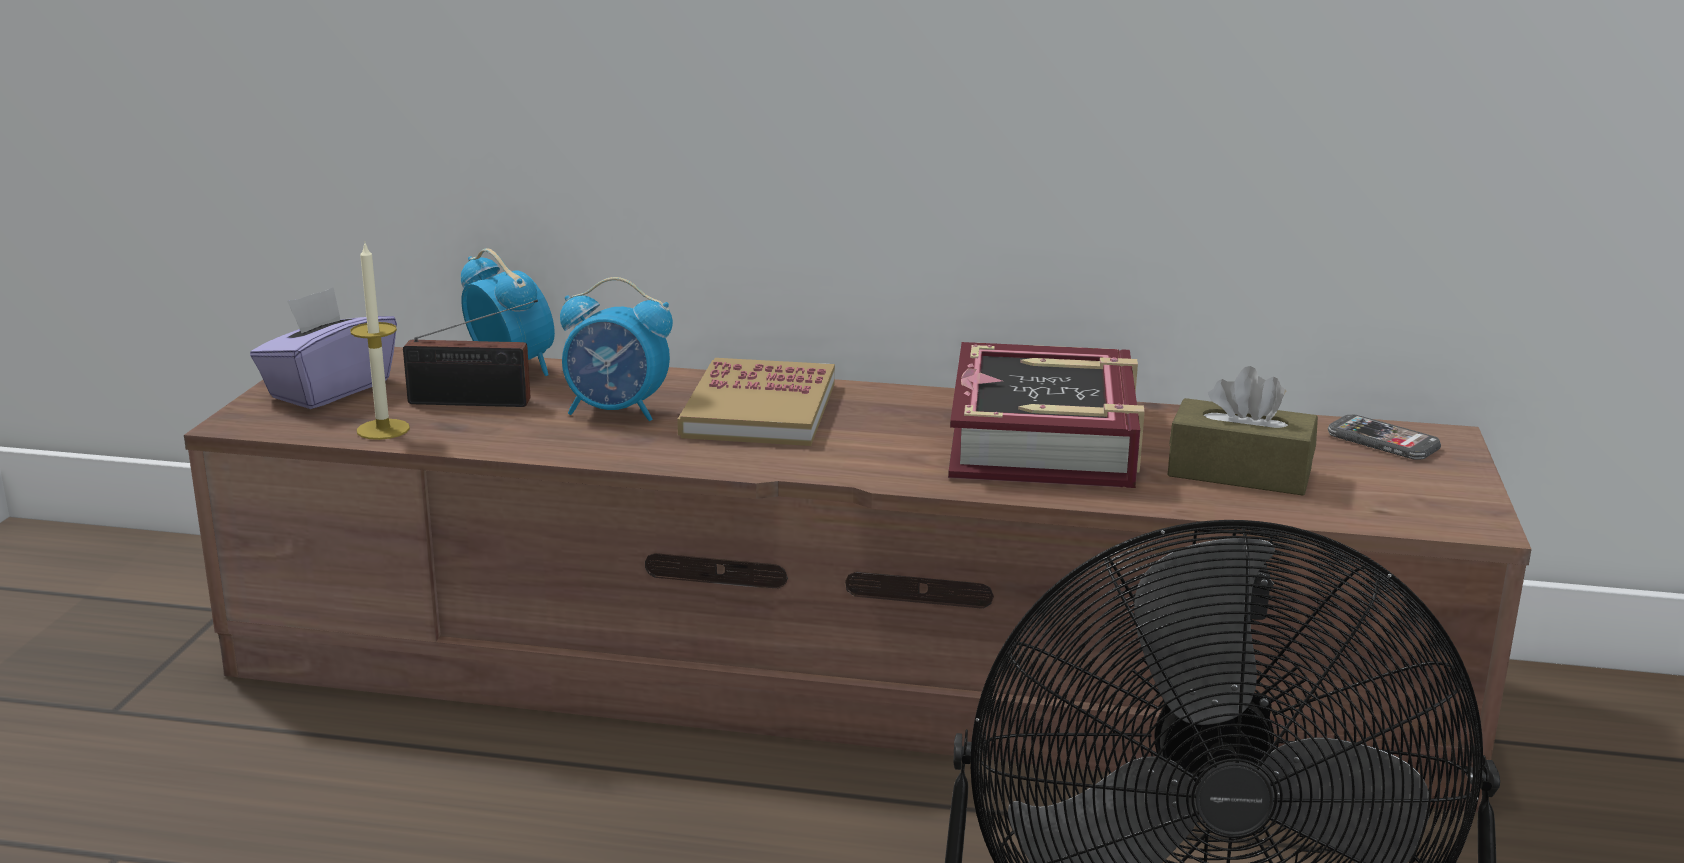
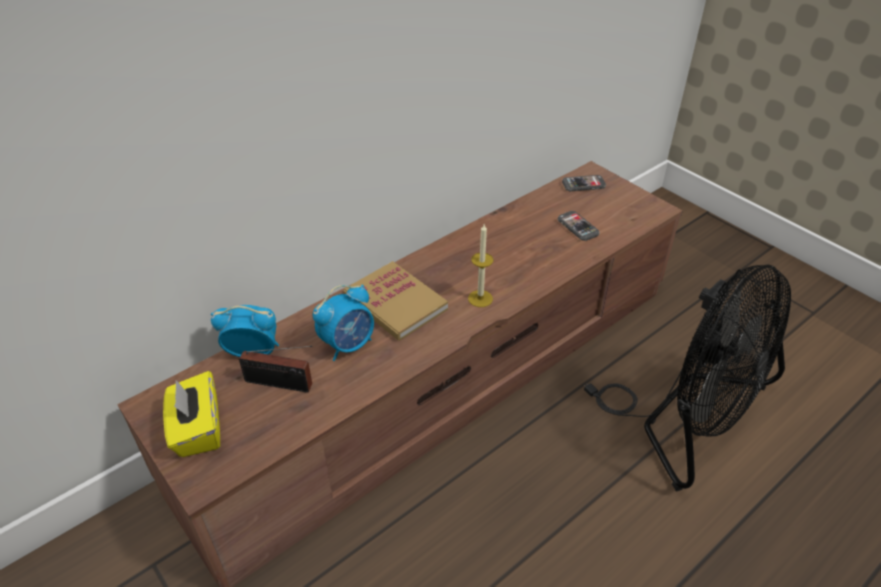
camera: 50 degrees left, 20 degrees up
(329, 390) = (198, 430): purple tissue box -> yellow tissue box
(383, 429) = (277, 432): candle -> candle (480, 298)
(476, 402) = (282, 384): radio -> radio turned 60 degrees clockwise
(1045, 439) = (506, 250): book -> none
(1239, 472) = (578, 227): brown tissue box -> phone

